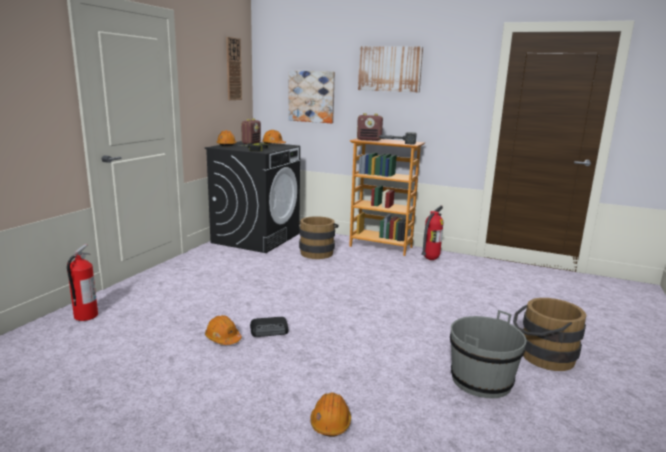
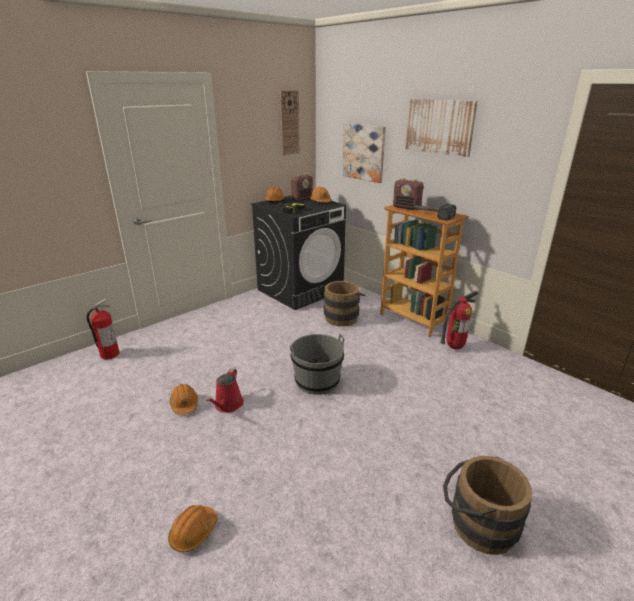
camera: 25 degrees right, 10 degrees up
(270, 330) = (227, 405): radio -> red watering can
(481, 381) = (376, 534): grey bucket -> grey bucket (317, 381)

